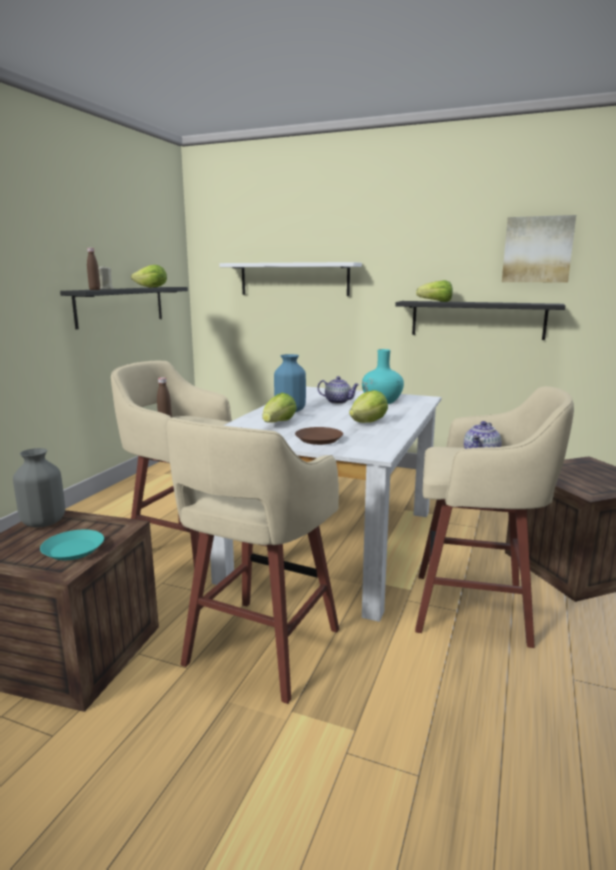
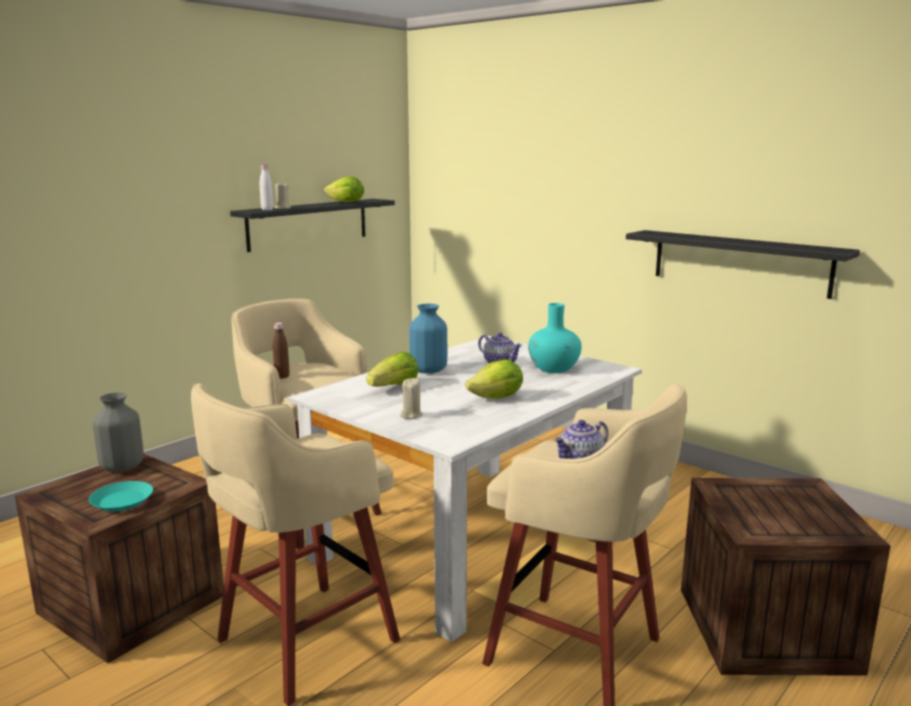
camera: 20 degrees right, 0 degrees up
(94, 289) = (267, 209): brown bottle -> white bottle
(294, 279) = (520, 194): white shelf -> none
(319, 439) = (411, 415): brown plate -> beige candle
(436, 302) = (678, 236): lettuce -> none
(537, 249) = (824, 171): picture -> none

